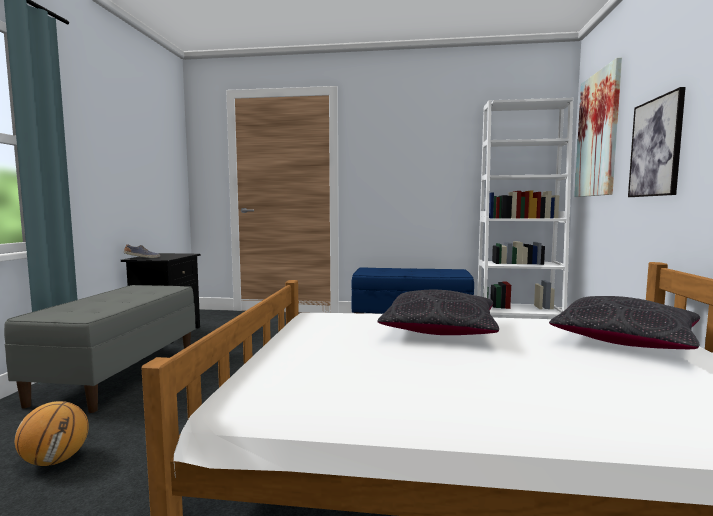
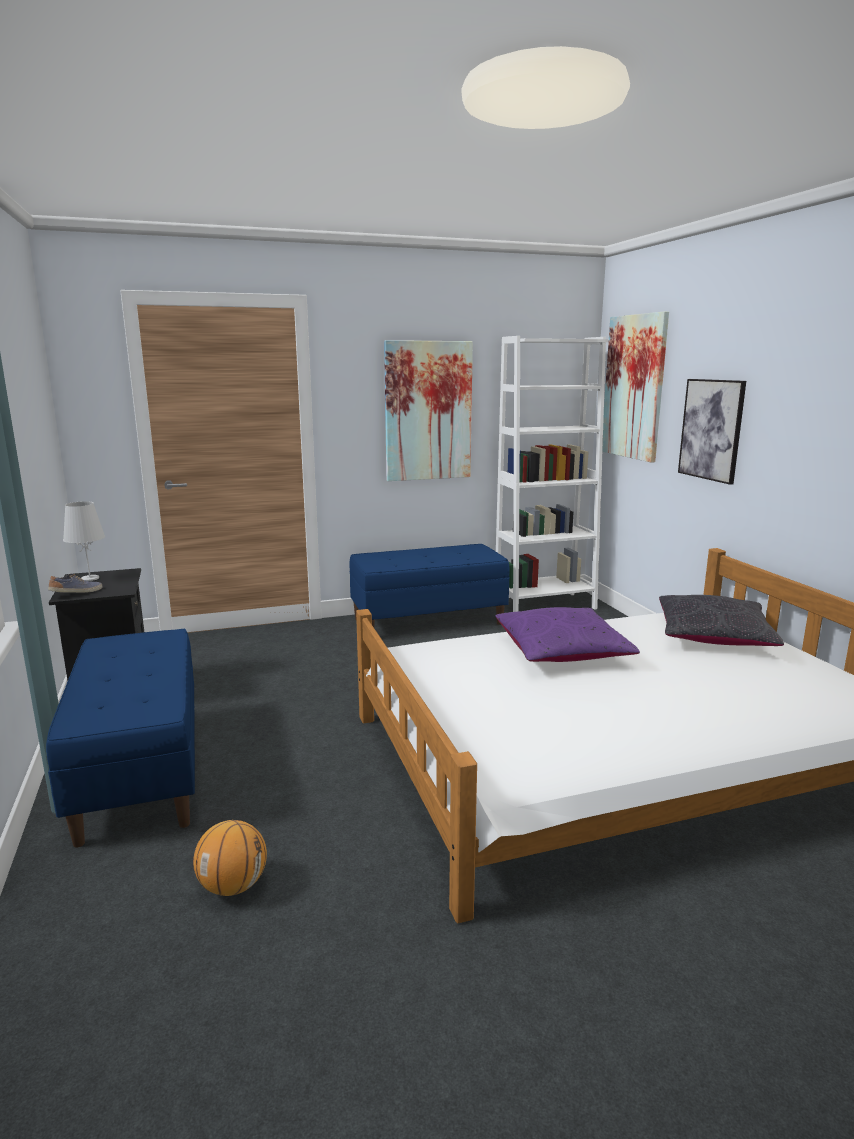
camera: 25 degrees left, 10 degrees up
(119, 374) = (139, 770): grey bench -> blue bench
(164, 254) = (90, 578): none -> white table lamp
(423, 165) = (428, 411): none -> picture
(440, 330) = (561, 652): black pillow -> purple pillow

